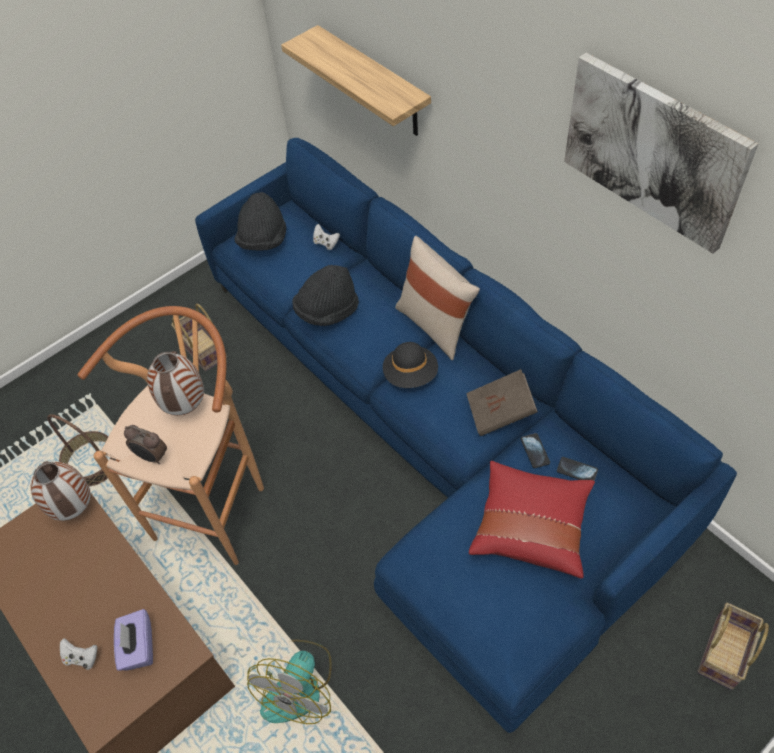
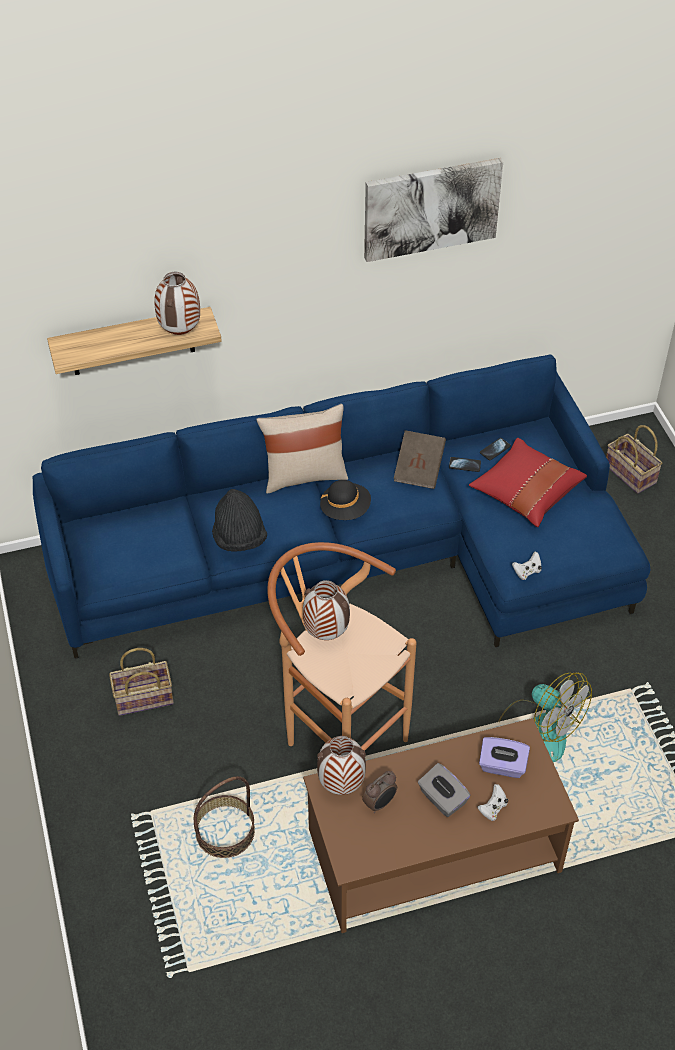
camera: 70 degrees left, 5 degrees down
(81, 604) = (442, 799): none -> grey tissue box
(152, 457) = (366, 669): alarm clock -> alarm clock (380, 803)
(263, 240) = (113, 556): black hat -> none
(326, 243) = (153, 512): white game controller -> white game controller (527, 572)
(378, 93) = (180, 332): none -> vase

